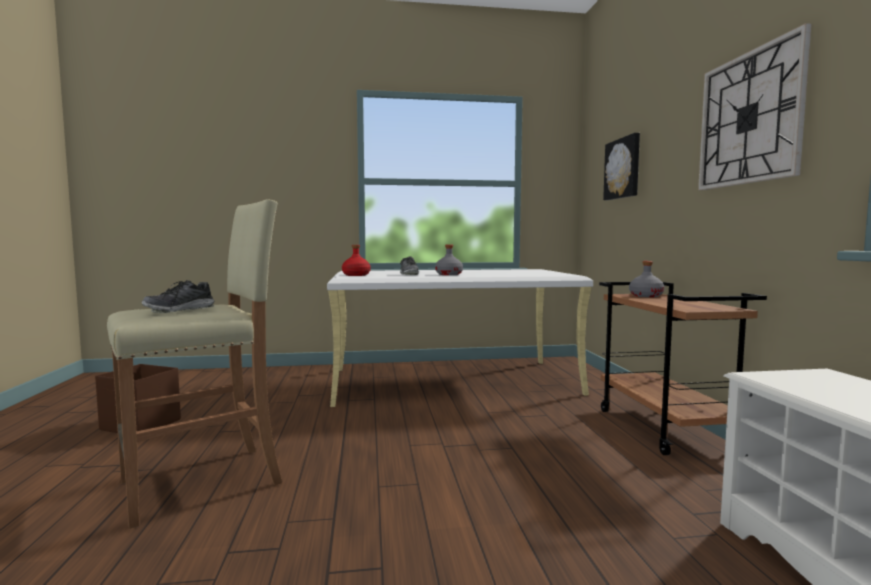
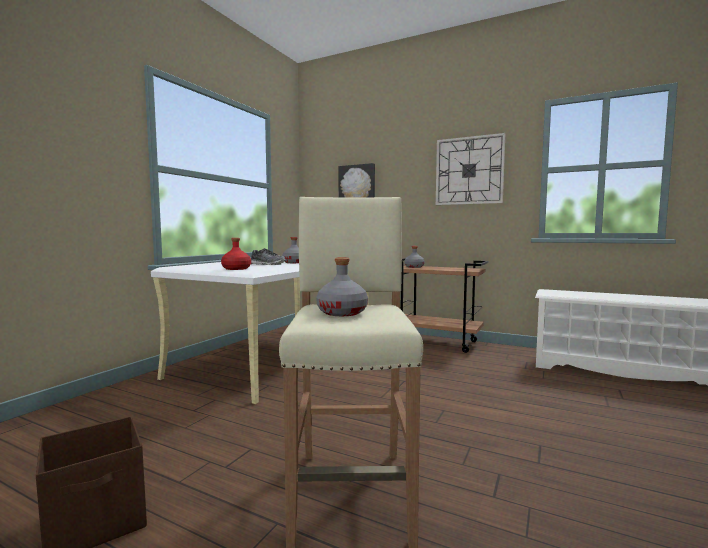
camera: 55 degrees left, 0 degrees up
(180, 310) = (342, 312): shoe -> grey bottle

